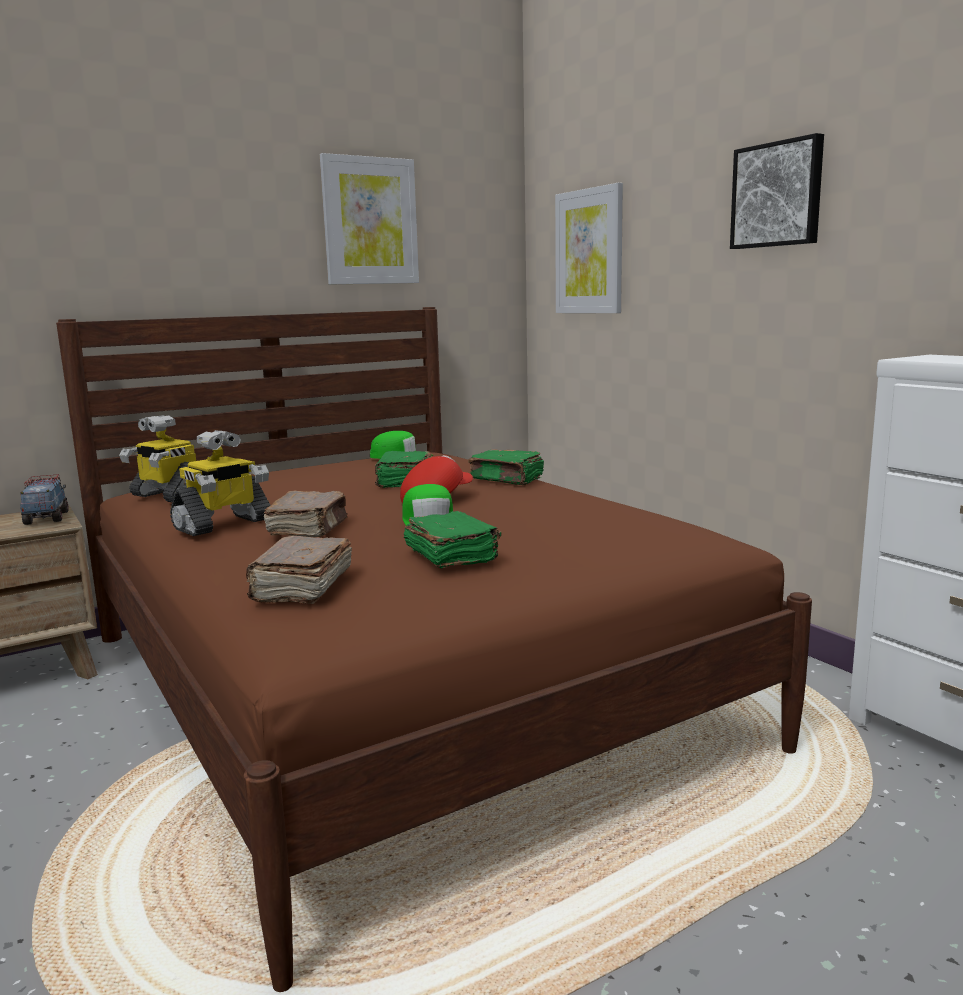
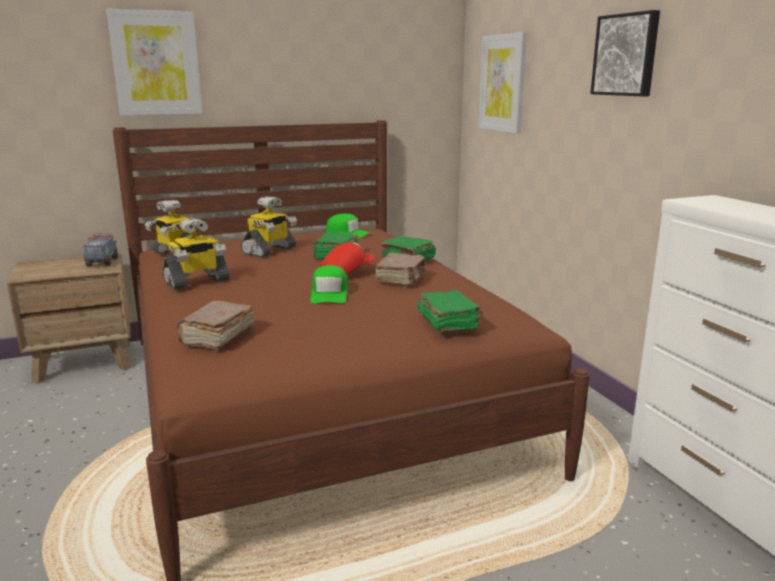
camera: 10 degrees right, 5 degrees up
(306, 482) = (269, 250): none -> toy robot
(309, 529) = (248, 291): brown book -> brown book (401, 279)
(370, 221) = (339, 56): picture -> picture (156, 63)
(451, 557) = (326, 322): green book -> green book (448, 322)

